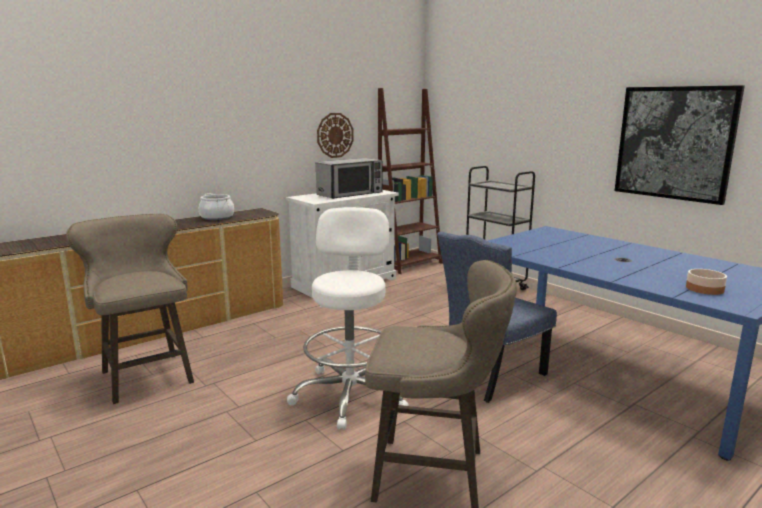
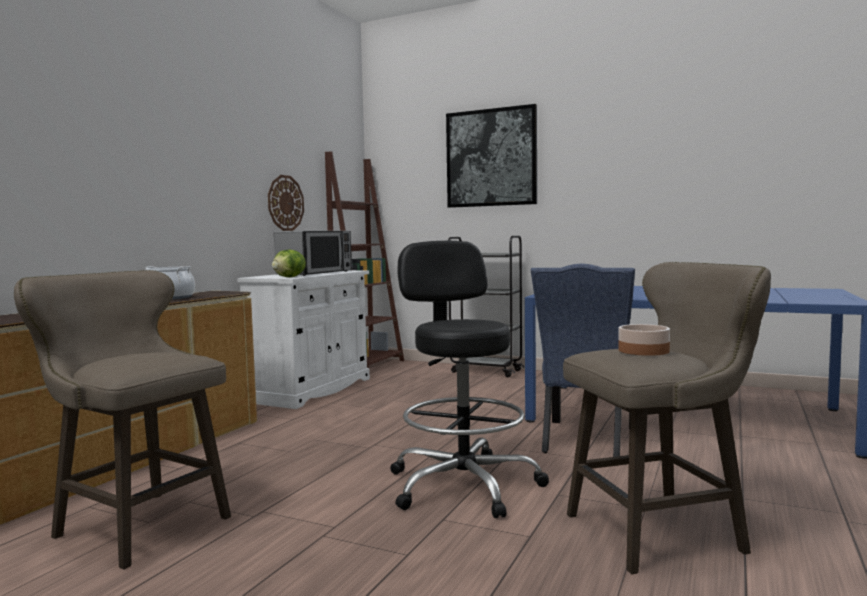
camera: 25 degrees left, 10 degrees down
(317, 201) = (289, 277): none -> lettuce
(350, 394) = (463, 484): white stool -> black stool
(674, 143) = (668, 192): picture -> picture (491, 158)
(704, 289) = (794, 298): bowl -> bowl (643, 350)

